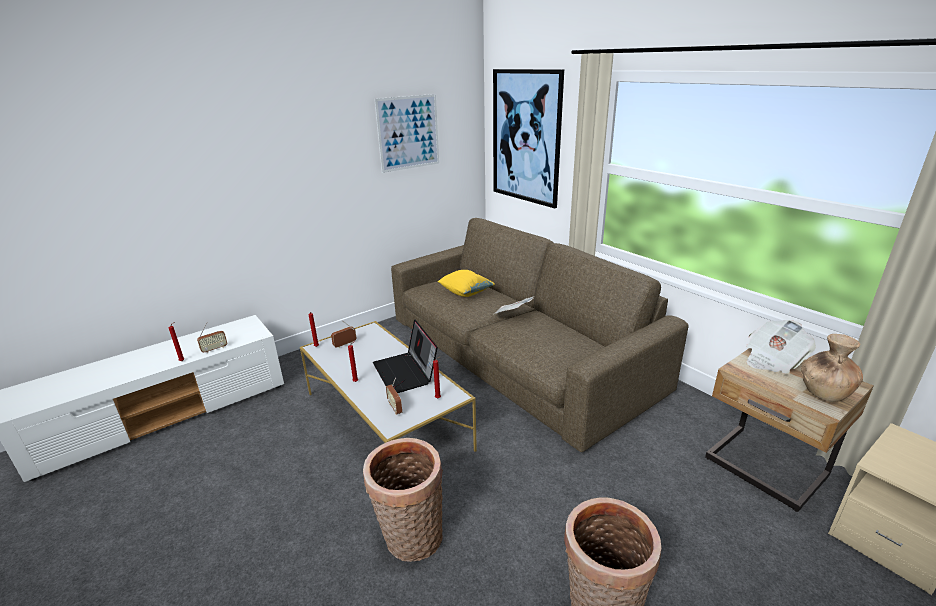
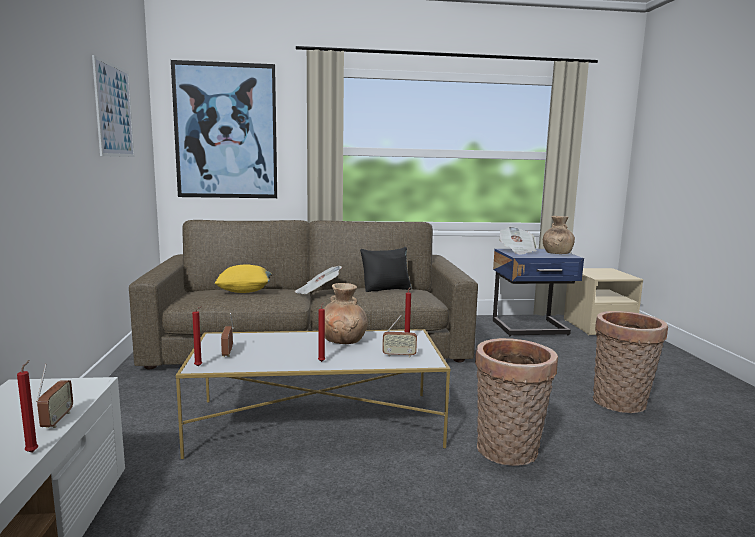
camera: 60 degrees left, 15 degrees down
(406, 373) = (343, 340): laptop -> brown vase
(560, 338) = (386, 289): none -> black pillow
(764, 469) = (531, 329): beige nightstand -> blue nightstand

